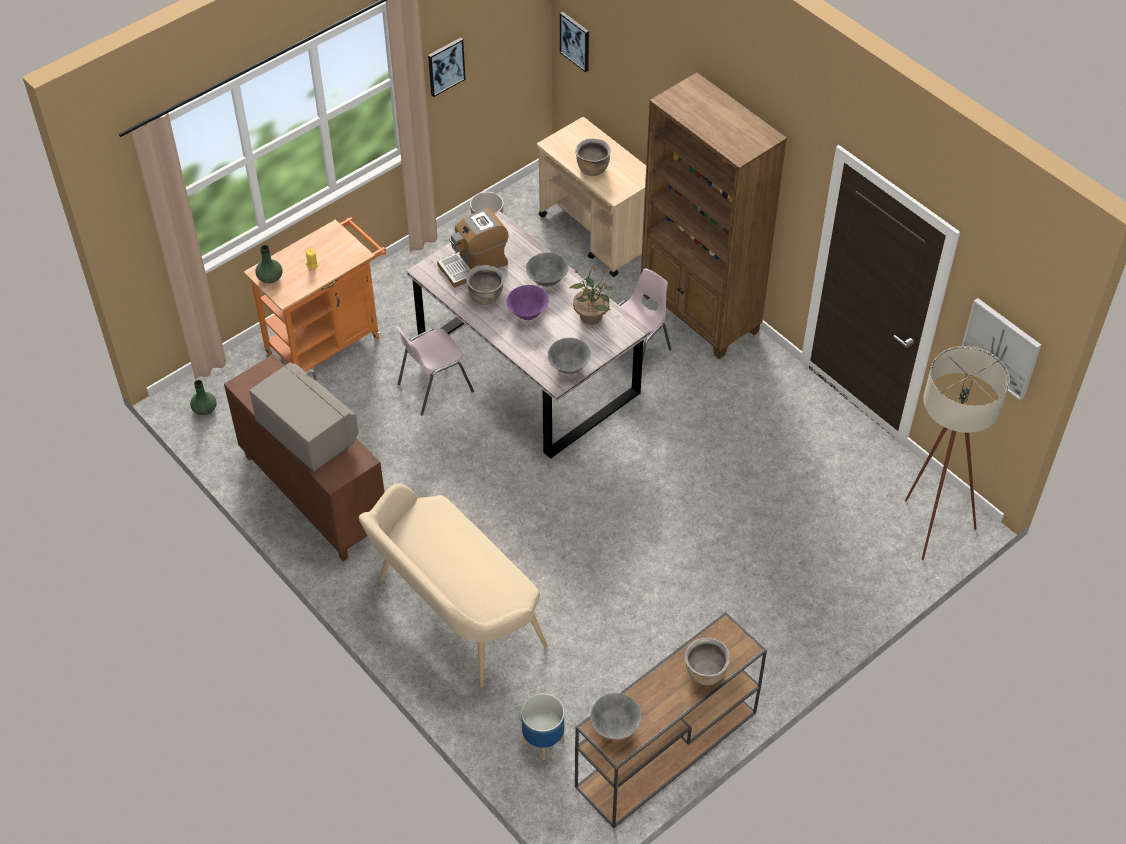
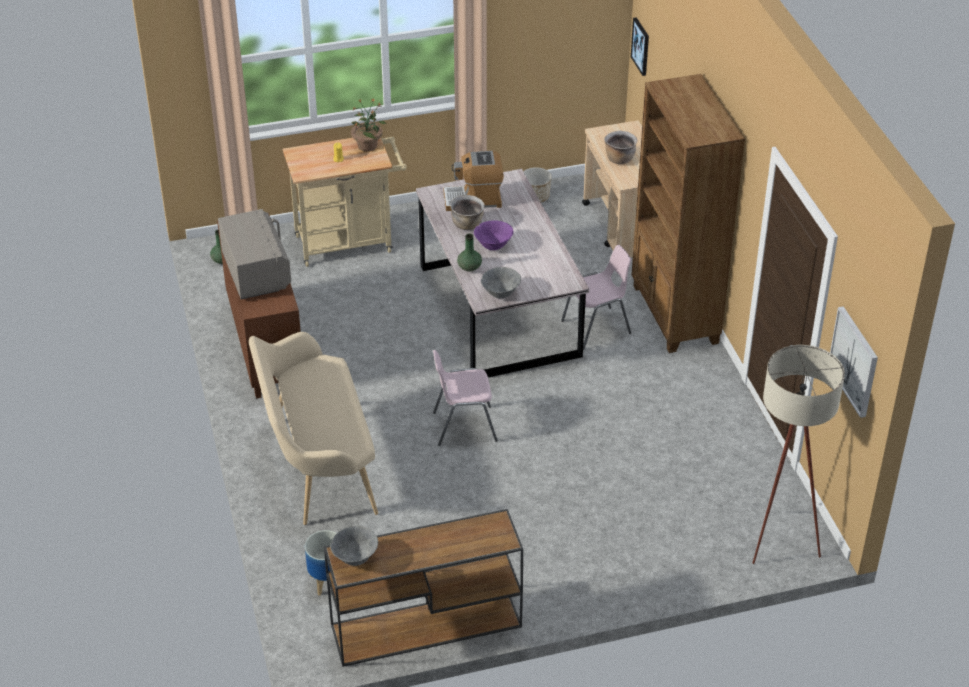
camera: 25 degrees right, 10 degrees down
(270, 278) = (299, 158): green vase -> green vase (469, 267)
(328, 341) = (349, 242): orange cart -> beige cart
(434, 387) = (412, 300): pink chair -> pink chair (464, 426)
(445, 66) = (514, 32): picture -> none
(547, 281) = (526, 228): grey bowl -> none
(591, 315) = (545, 263): potted plant -> potted plant (367, 145)
(705, 673) = (458, 547): brown cooking pot -> none

